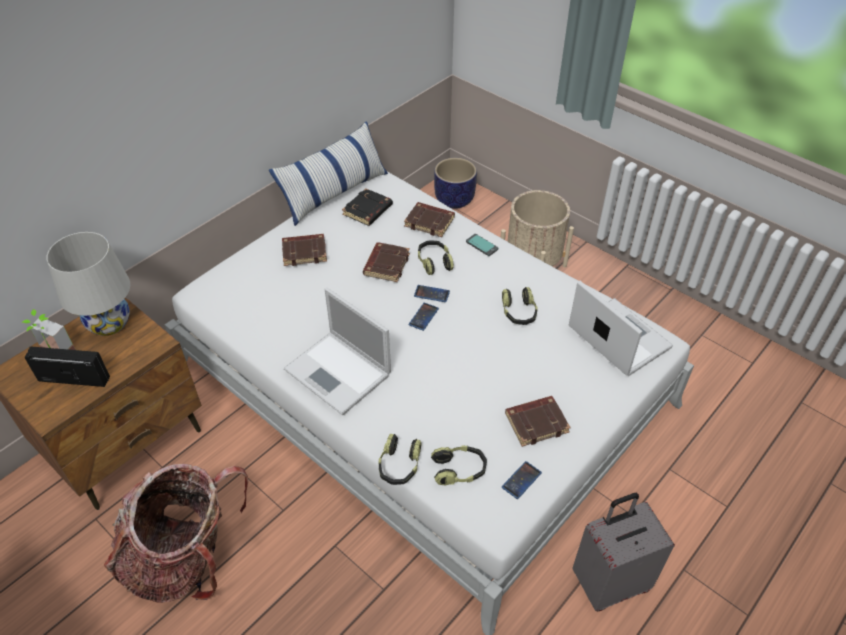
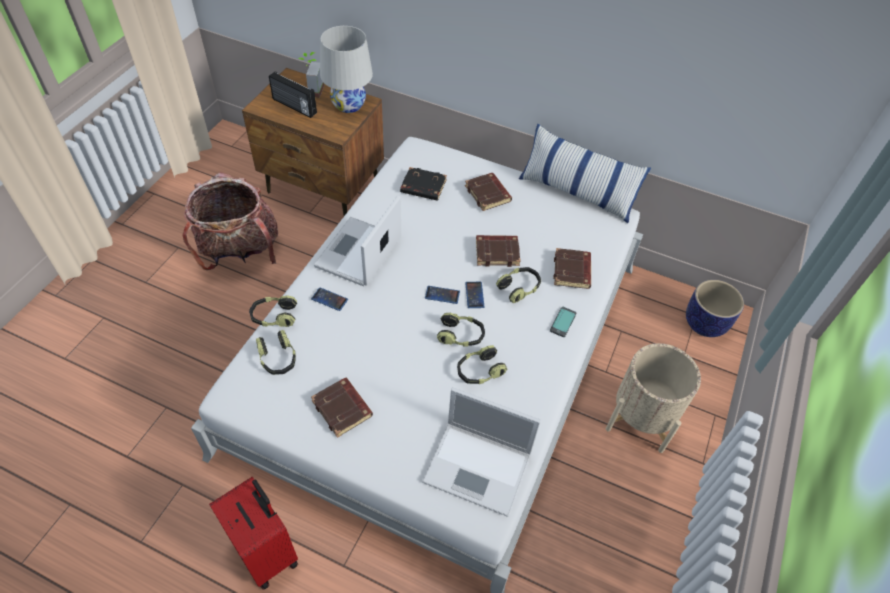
camera: 70 degrees right, 5 degrees up
(75, 378) = (294, 106): radio -> radio turned 135 degrees clockwise
(368, 211) = (563, 221): black book -> black book (422, 187)
(476, 315) = (461, 335): none -> headphones
(521, 480) = (276, 407): phone -> phone (329, 299)
(609, 582) = (267, 552): grey suitcase -> red suitcase
(617, 336) = (479, 468): laptop -> laptop turned 75 degrees clockwise

